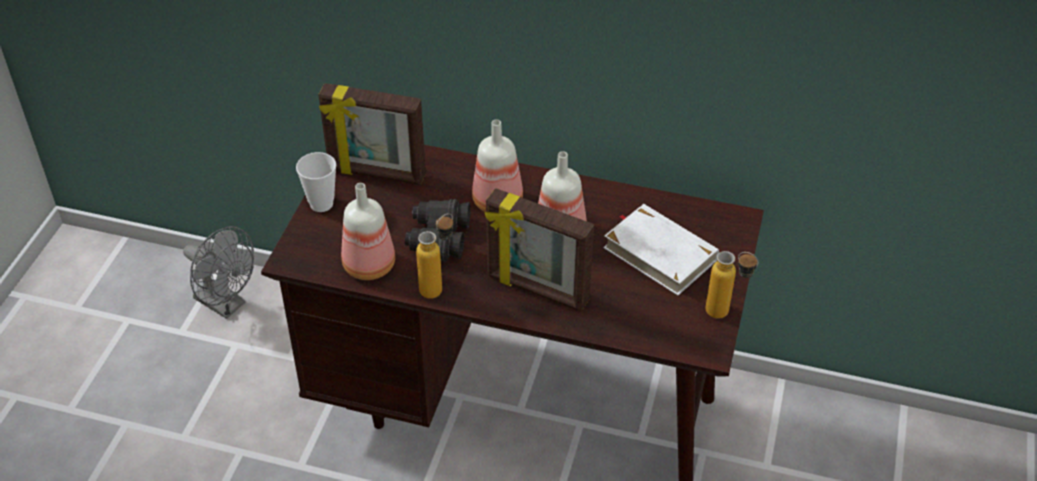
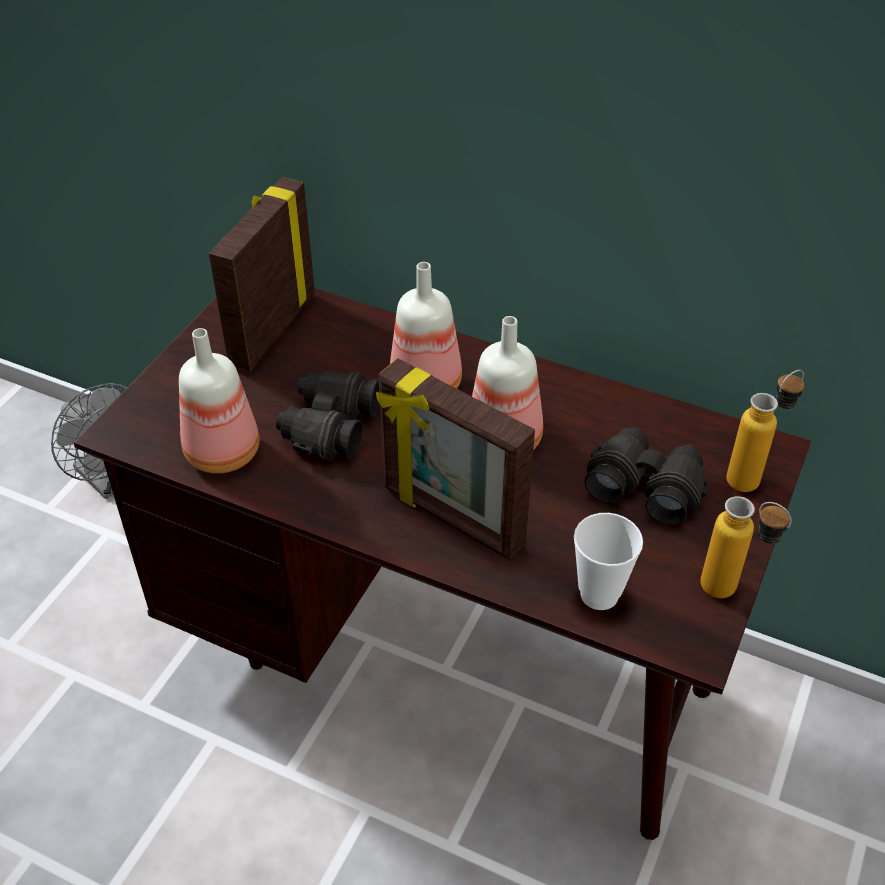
camera: 10 degrees right, 0 degrees up
(321, 204) = (185, 360): cup -> cup (599, 594)
(376, 174) = (271, 329): picture frame -> picture frame turned 90 degrees clockwise
(438, 286) = (311, 495): bottle -> bottle (753, 476)
(660, 253) = (645, 486): white book -> black binoculars

